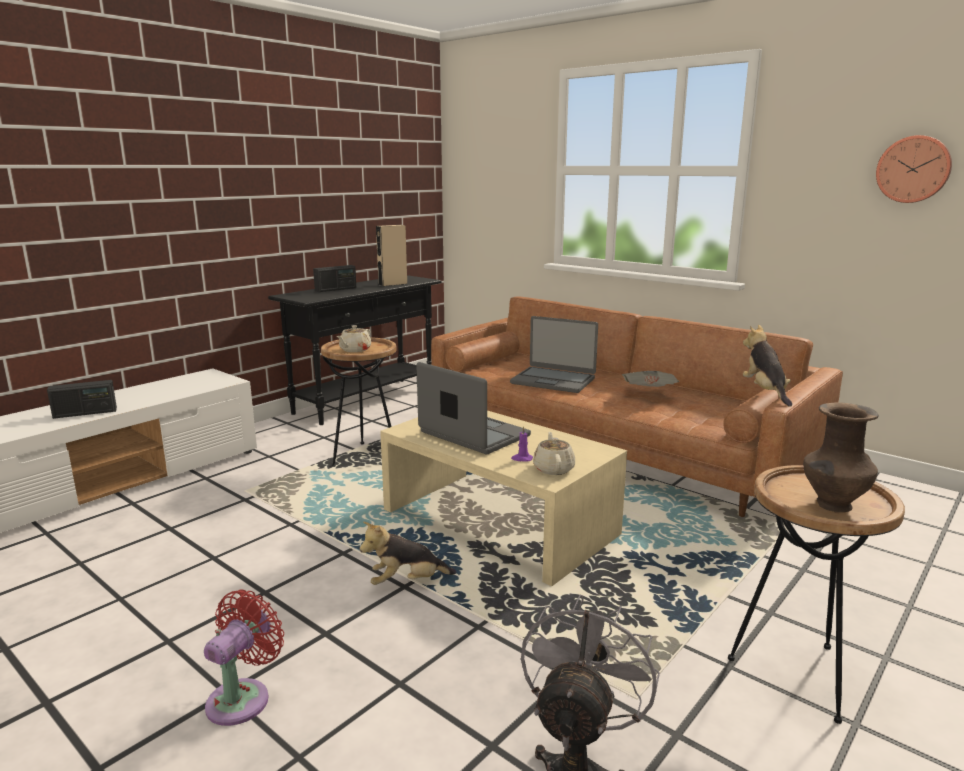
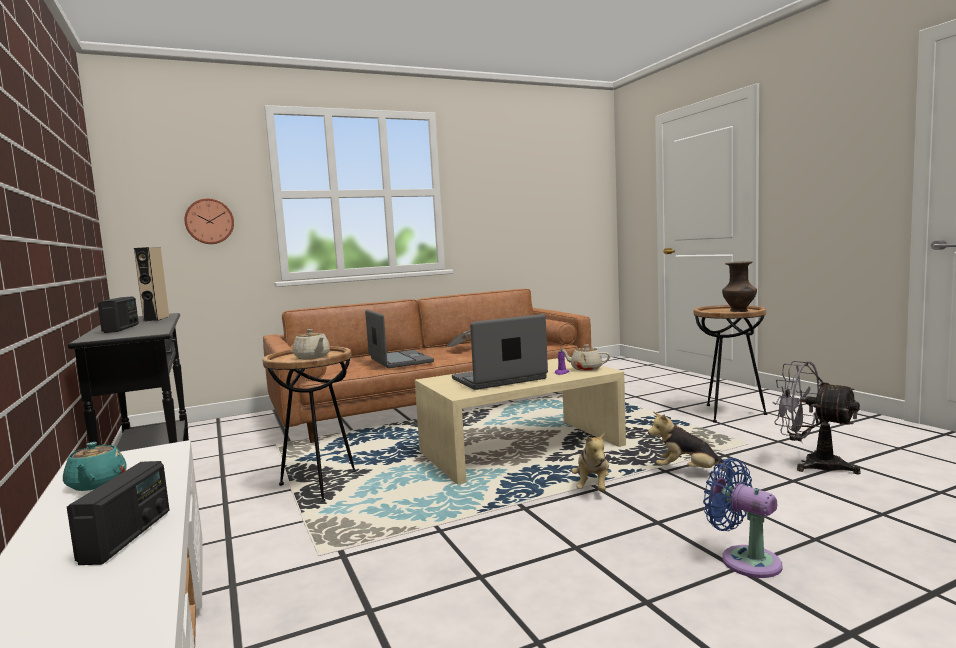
camera: 65 degrees left, 10 degrees down
(167, 386) = (96, 484): none -> turquoise teapot
(243, 697) = (745, 560): red fan -> blue fan
(553, 381) = (399, 361): laptop -> laptop turned 75 degrees counterclockwise
(765, 392) = (554, 315): plush toy -> plush toy (688, 472)
(913, 169) = (527, 189): wall clock -> wall clock (209, 221)

